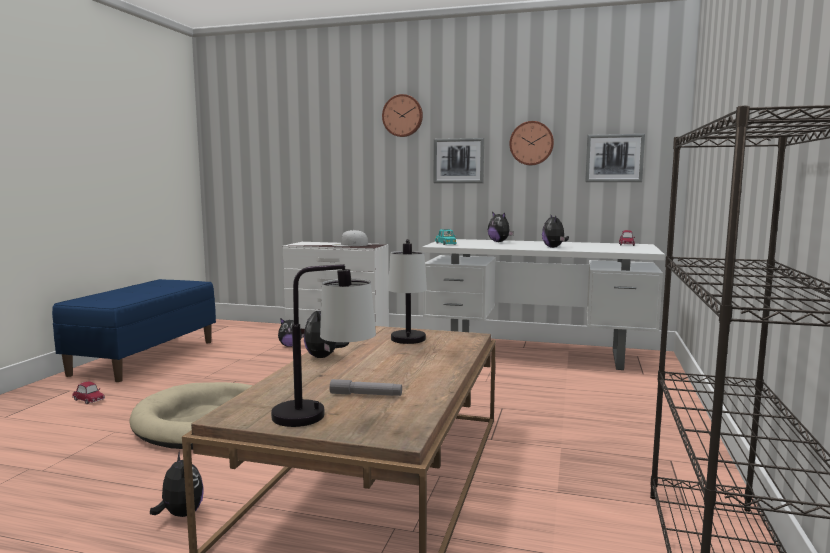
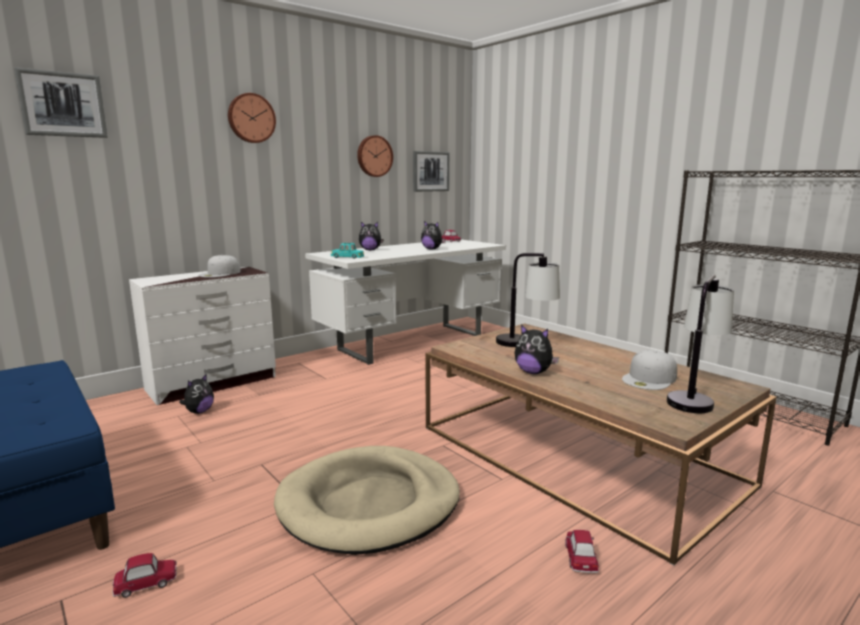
camera: 55 degrees left, 5 degrees up
(180, 514) = (580, 557): plush toy -> toy car
(366, 395) = (650, 379): grey flashlight -> white cap
(458, 161) = (313, 171): picture -> picture (62, 104)

